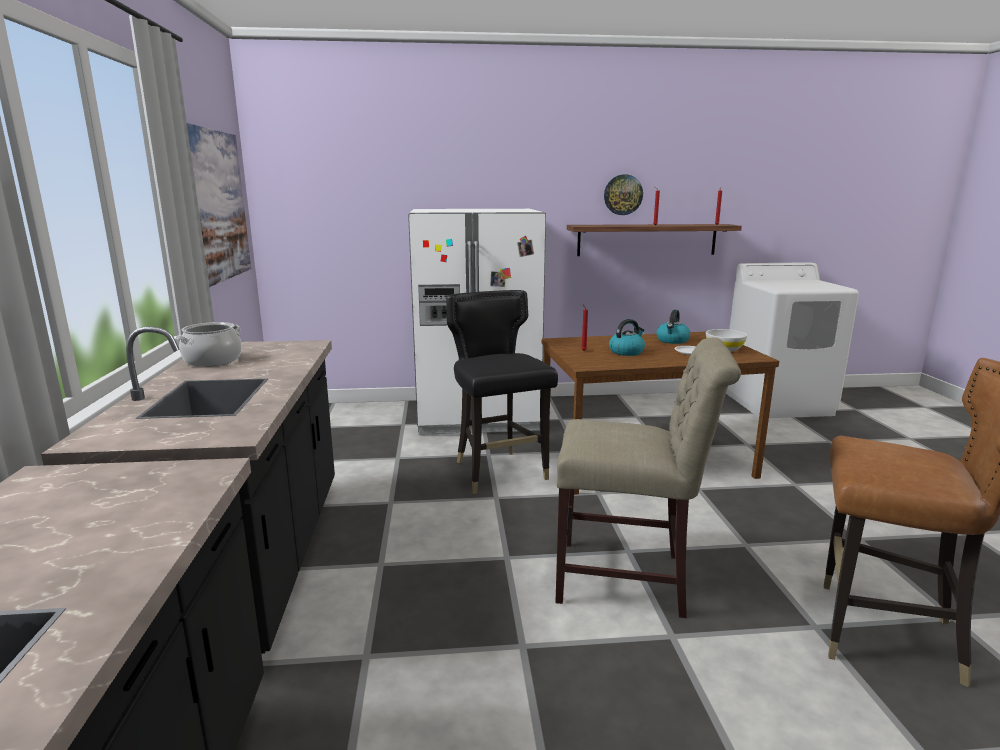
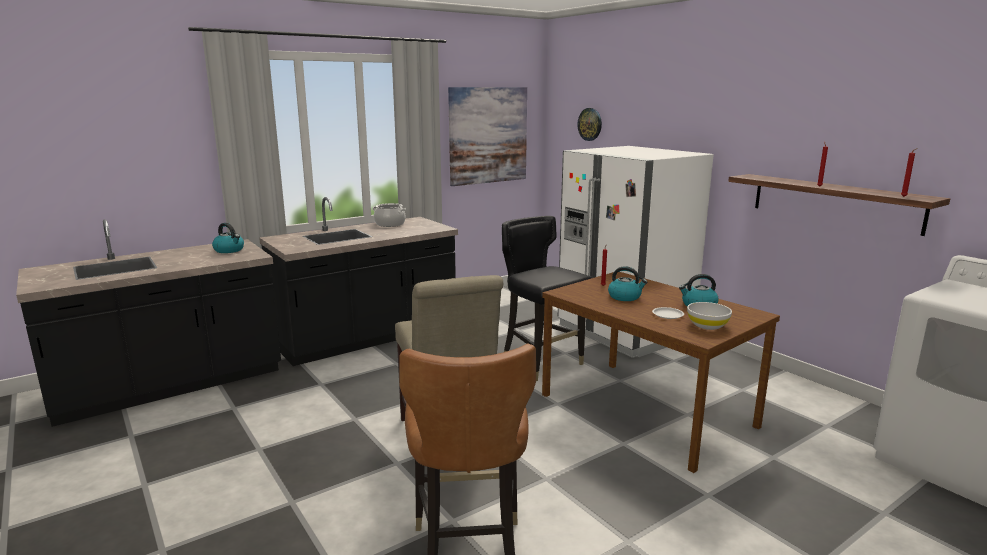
camera: 60 degrees right, 0 degrees up
(93, 493) = (229, 250): none -> kettle
(499, 472) = (542, 363): black chair -> black chair turned 75 degrees counterclockwise
(623, 194) = (810, 147): wall clock -> wall clock (590, 124)

